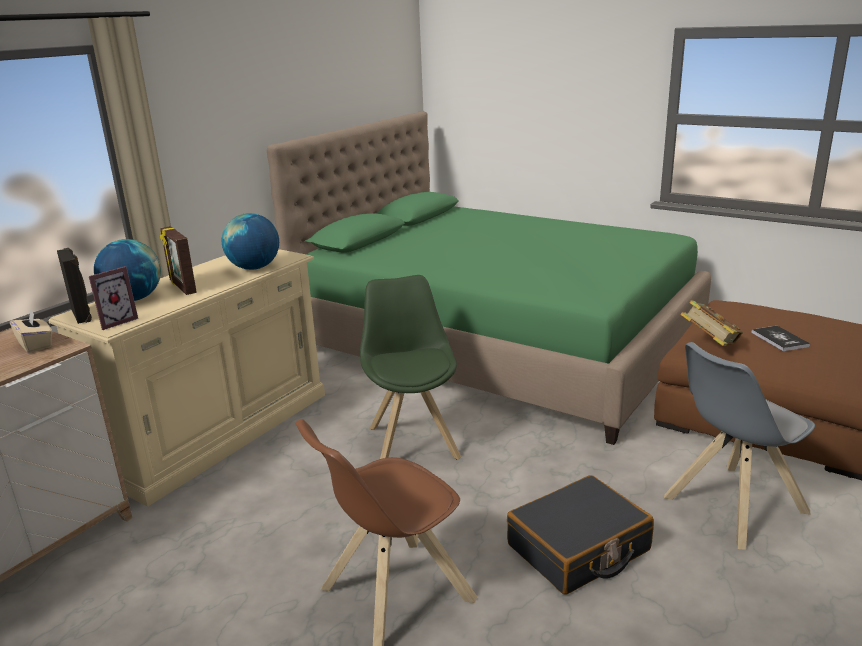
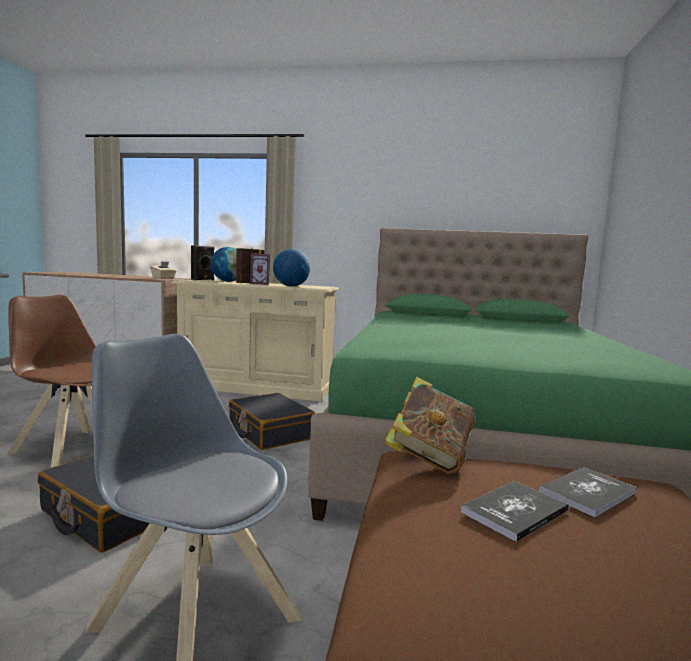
camera: 65 degrees right, 15 degrees down
(115, 321) = (194, 280): picture frame -> picture frame (261, 284)
(412, 442) = (270, 432): green chair -> black suitcase
(754, 318) = (587, 492): none -> book

